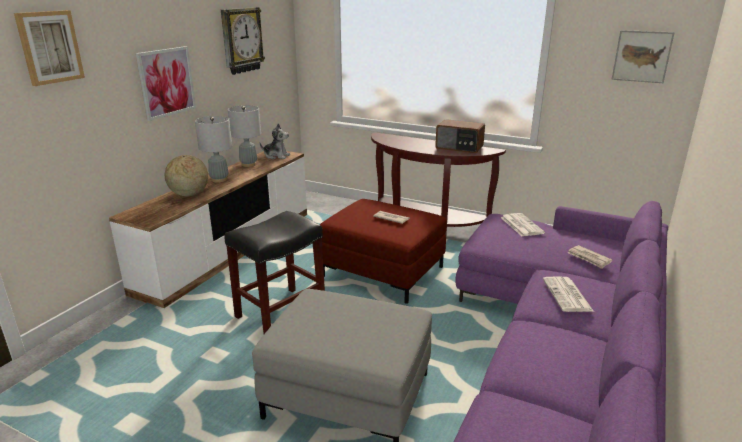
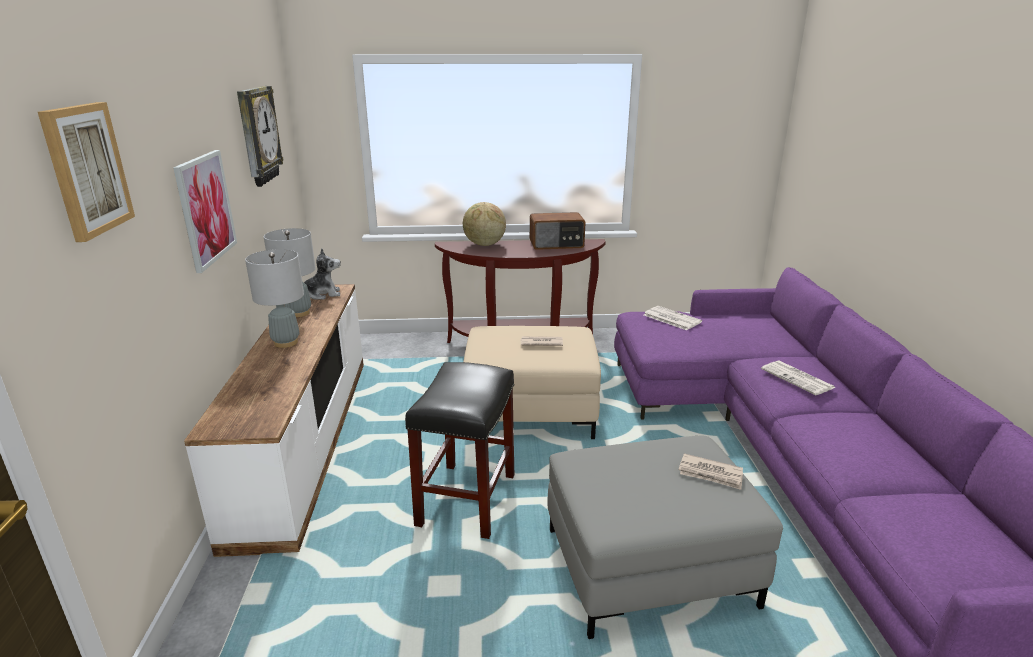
camera: 30 degrees left, 0 degrees up
(189, 195) = (271, 374): globe -> globe (484, 245)
(383, 272) = (531, 411): red ottoman -> beige ottoman
(589, 258) = (767, 337): newspaper -> newspaper (711, 474)
(641, 56) = (729, 123): picture -> none

